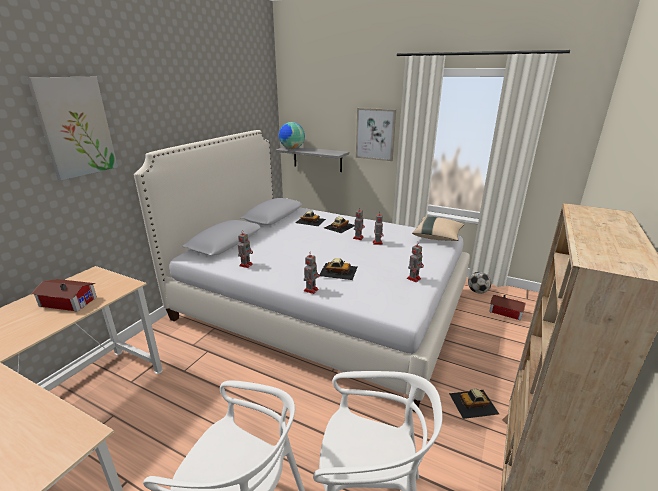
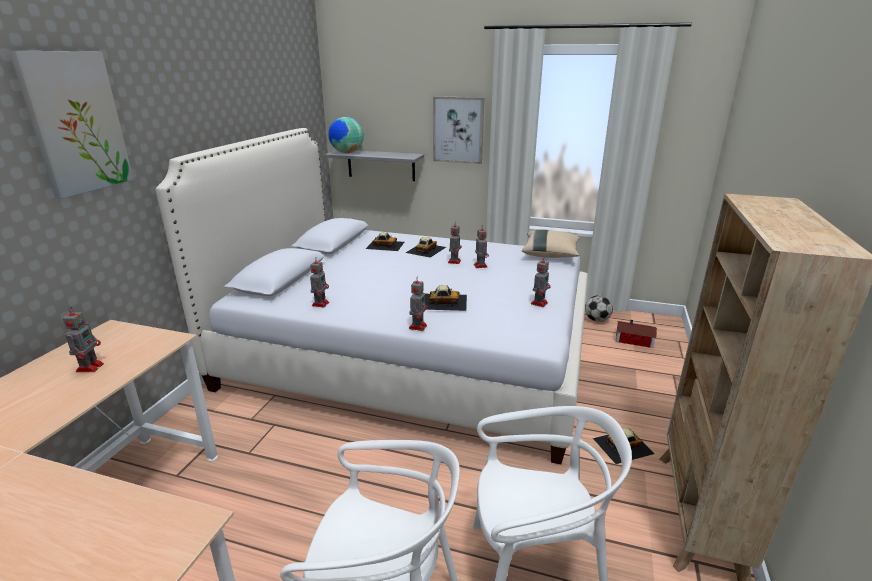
camera: 10 degrees left, 0 degrees up
(68, 301) = (90, 367): toy house -> toy robot

